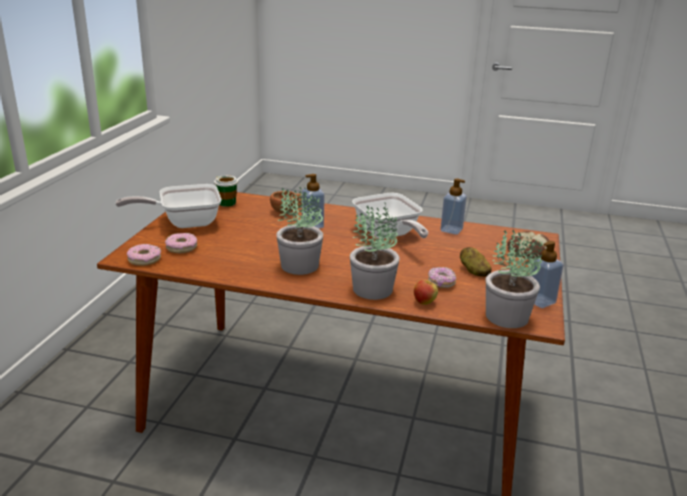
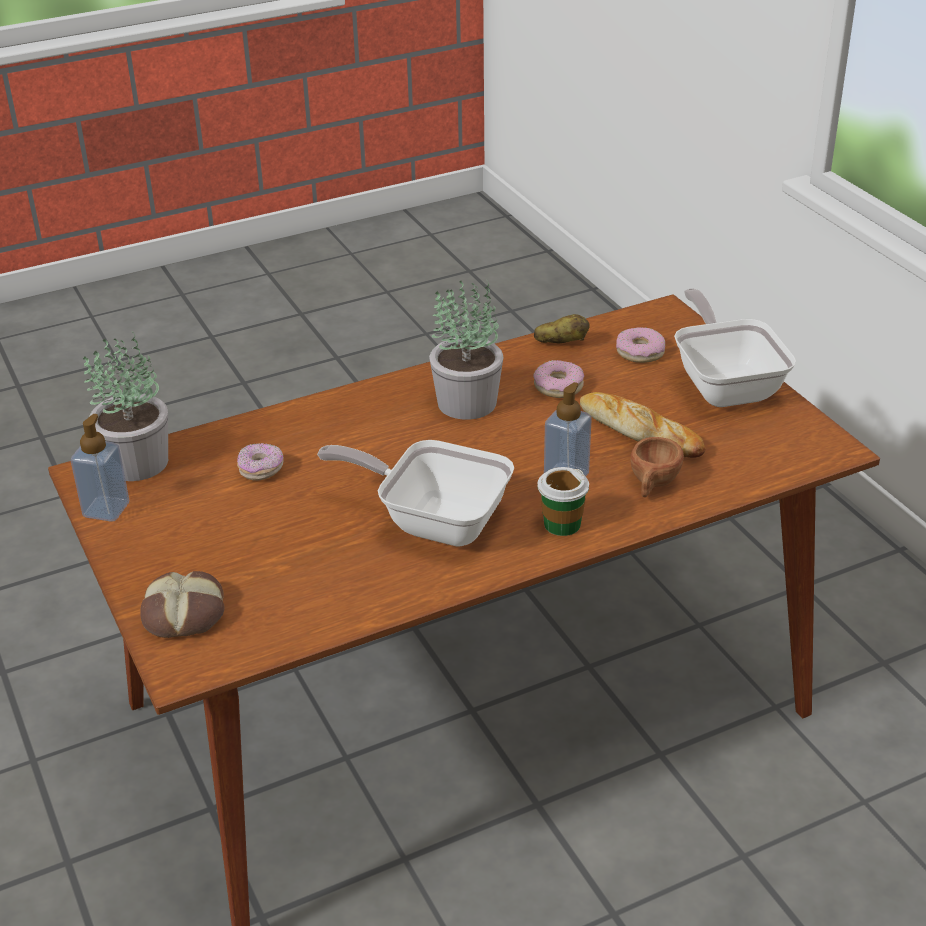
camera: 140 degrees right, 10 degrees up
(144, 259) = (640, 320): donut -> donut (558, 386)
(184, 222) = (725, 384): frying pan -> frying pan turned 45 degrees counterclockwise
(227, 203) = (760, 448): cup -> cup (562, 524)
(254, 224) = (640, 431): none -> bread
(372, 289) = (336, 417): potted plant -> none
(424, 302) = (254, 431): apple -> none
(451, 230) = (353, 594): soap dispenser -> none
(473, 271) = (236, 516): potato -> potato (561, 343)

